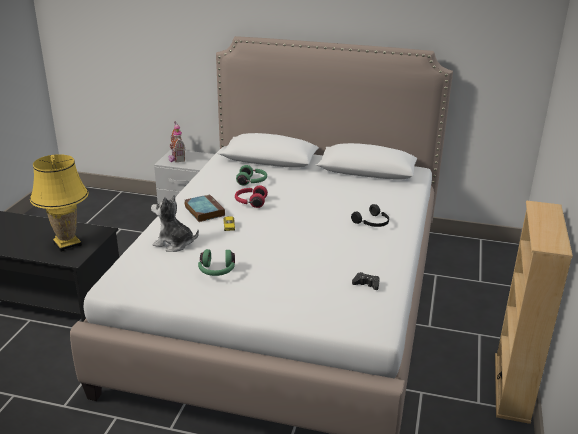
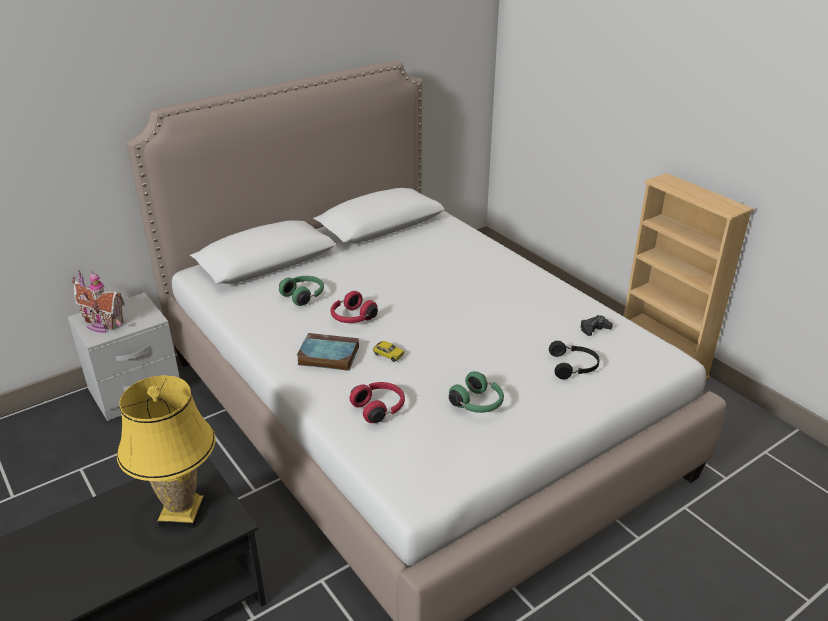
camera: 50 degrees left, 5 degrees up
(174, 243) = (379, 408): plush toy -> red headphones
(372, 223) = (489, 272): black headphones -> black headphones (574, 366)

